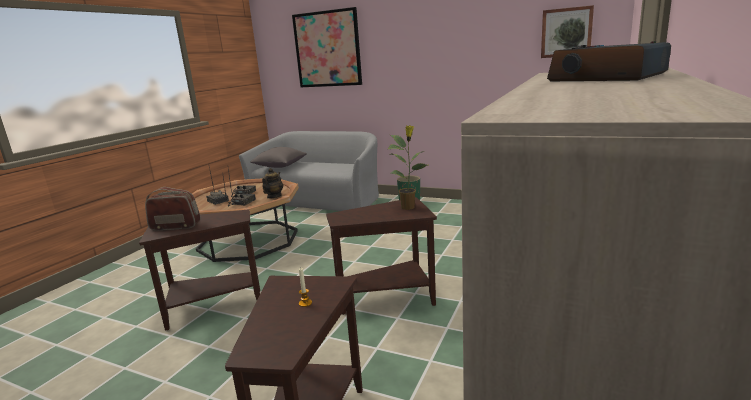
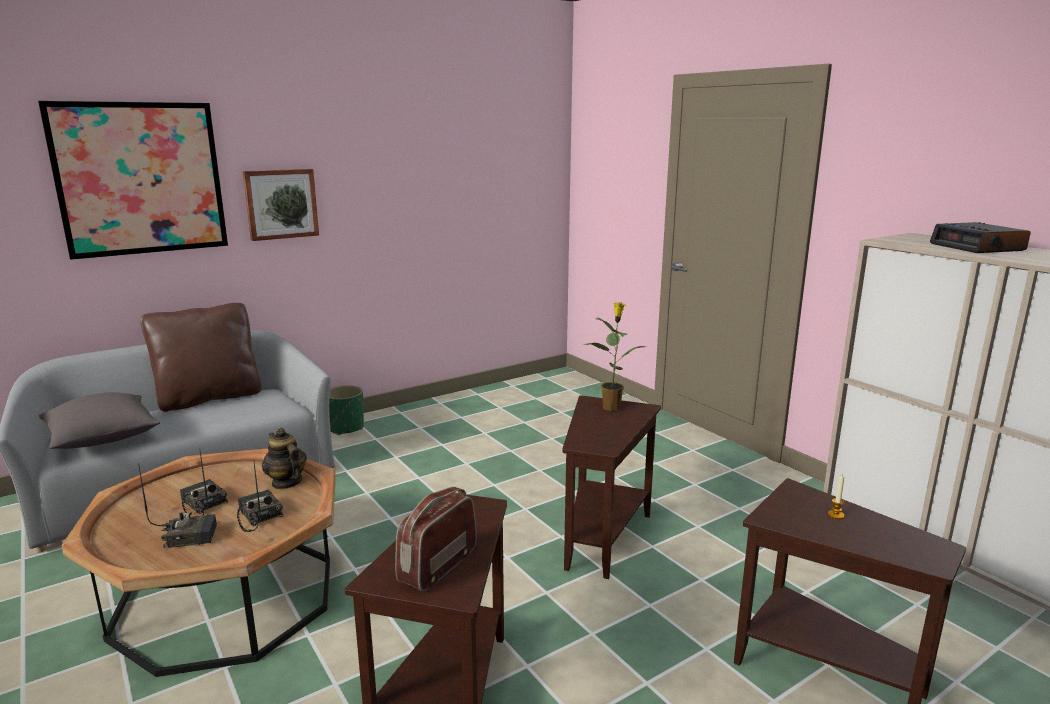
camera: 60 degrees left, 0 degrees up
(335, 162) = (209, 398): none -> brown pillow
(566, 32) = (517, 167): picture -> picture (281, 204)

